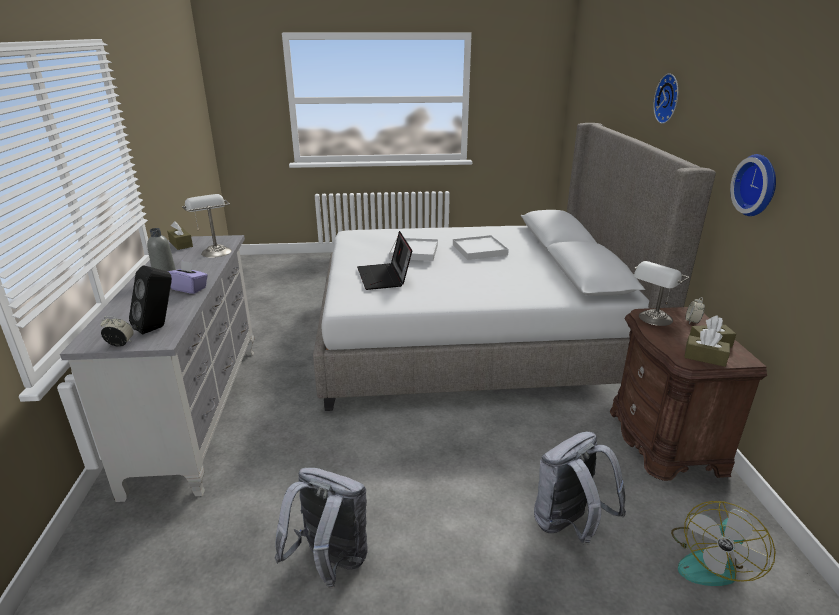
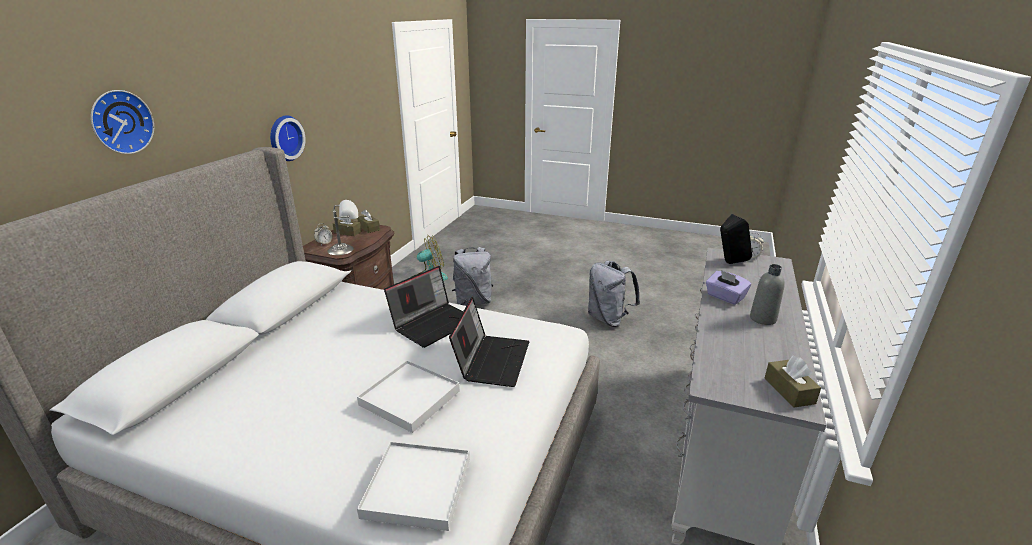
camera: 155 degrees left, 0 degrees up
(213, 250) = (725, 359): white table lamp -> none
(454, 288) = (433, 323): none -> laptop
(479, 250) = (314, 380): white tray -> white tray (417, 487)

